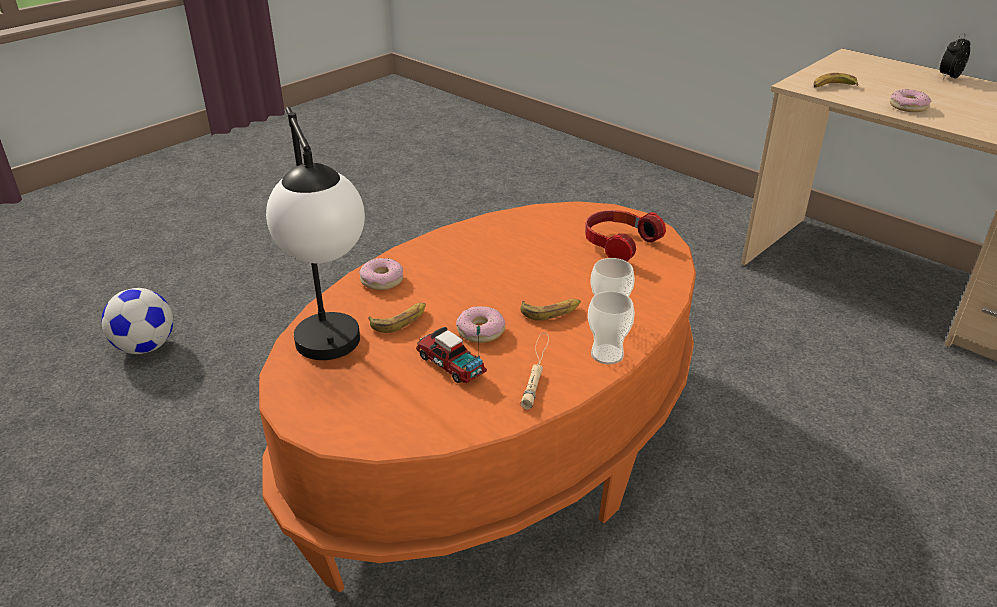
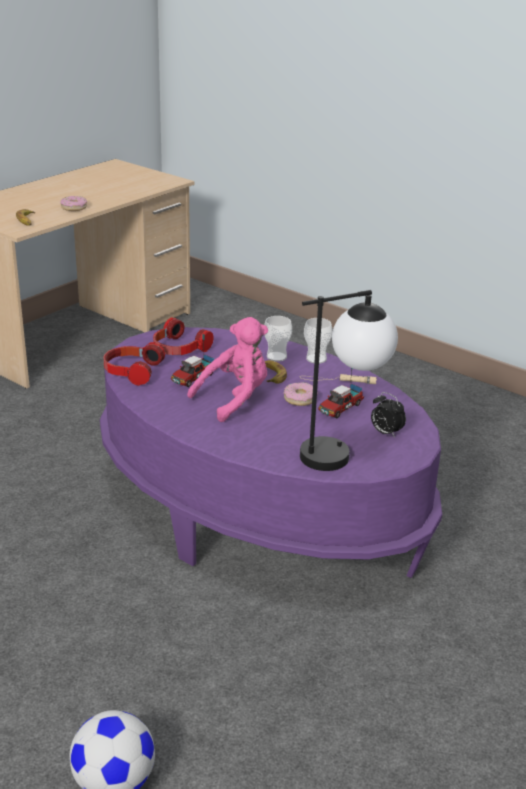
camera: 95 degrees left, 5 degrees down
(381, 280) = (238, 441): donut -> none
(400, 320) = (293, 429): banana -> none
(483, 281) = (235, 399): none -> pink plush toy
(498, 444) = (259, 510): orange coffee table -> purple coffee table
(539, 253) = (193, 378): none -> toy truck
(553, 216) = (131, 372): none -> headphones
(949, 77) = (20, 190): alarm clock -> alarm clock (385, 433)

